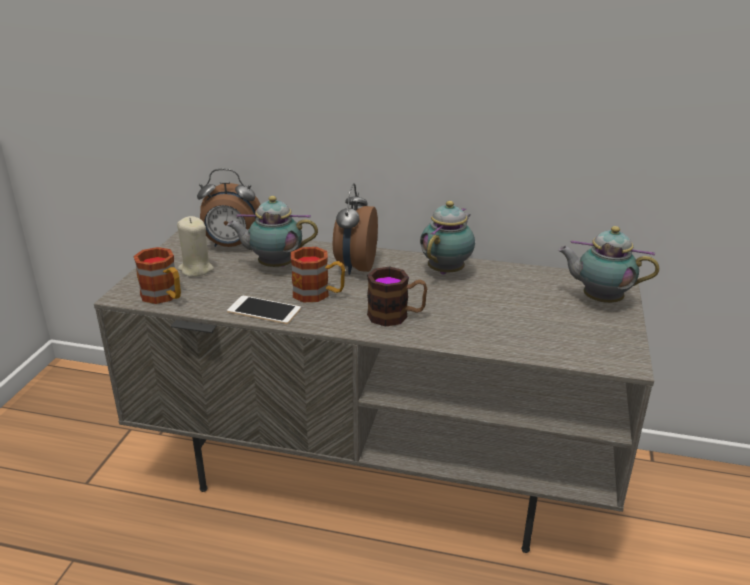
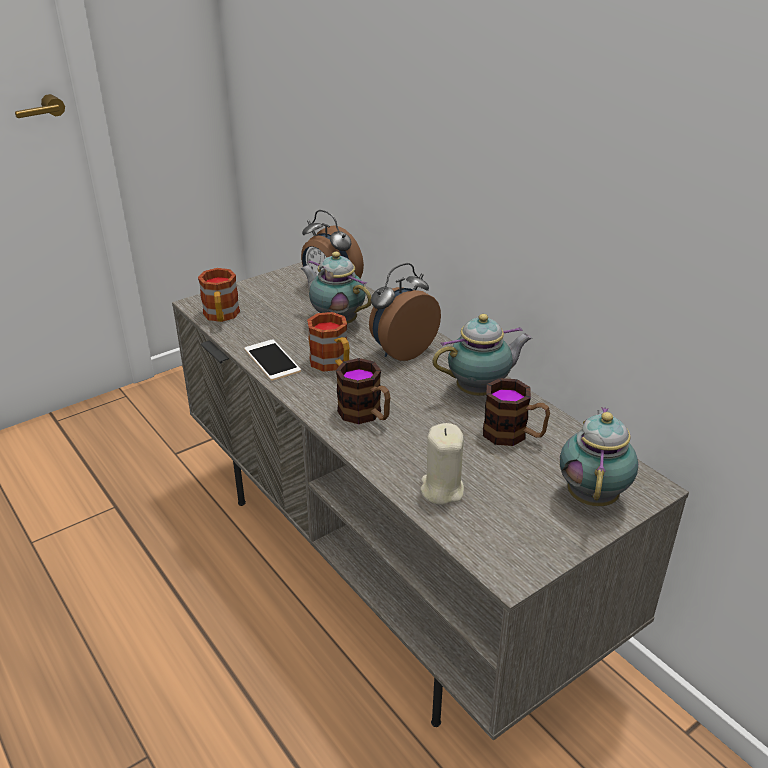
camera: 40 degrees right, 5 degrees up
(196, 269) = (274, 301): beige candle -> beige candle (441, 489)
(507, 287) = (513, 435): none -> mug
(599, 300) = (592, 495): teapot -> teapot turned 45 degrees clockwise

